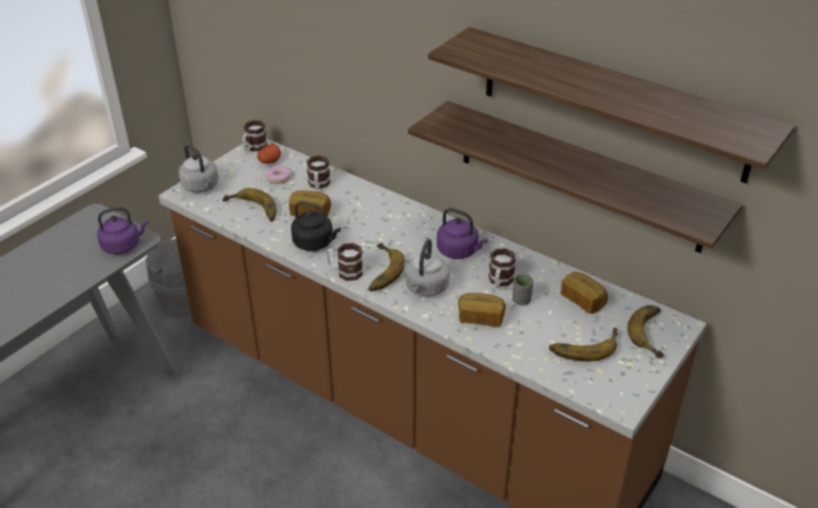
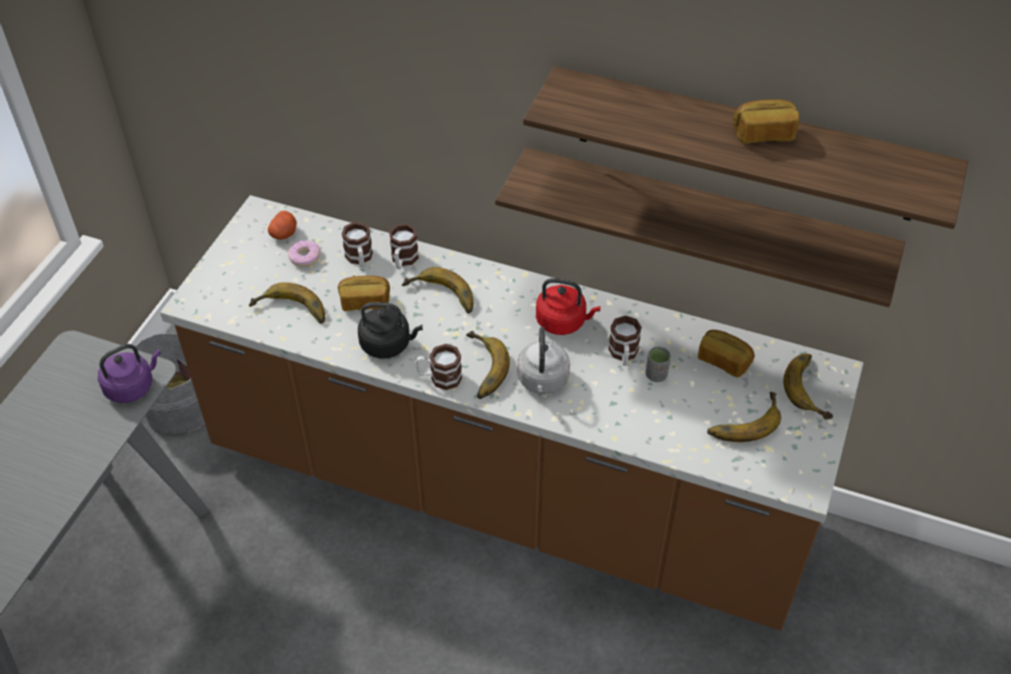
camera: 15 degrees left, 10 degrees up
(201, 187) = (211, 289): grey kettle -> none
(254, 148) = (255, 217): mug -> mug (403, 260)
(368, 220) = (440, 298): none -> banana
(459, 251) = (563, 322): purple kettle -> red kettle
(480, 317) = (618, 408): bread -> bread (763, 133)

